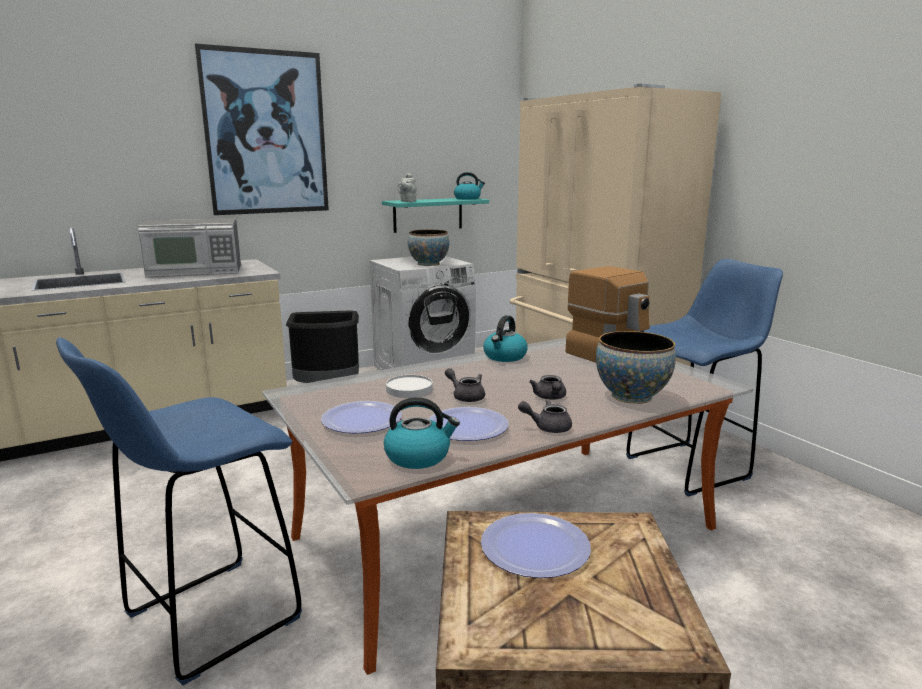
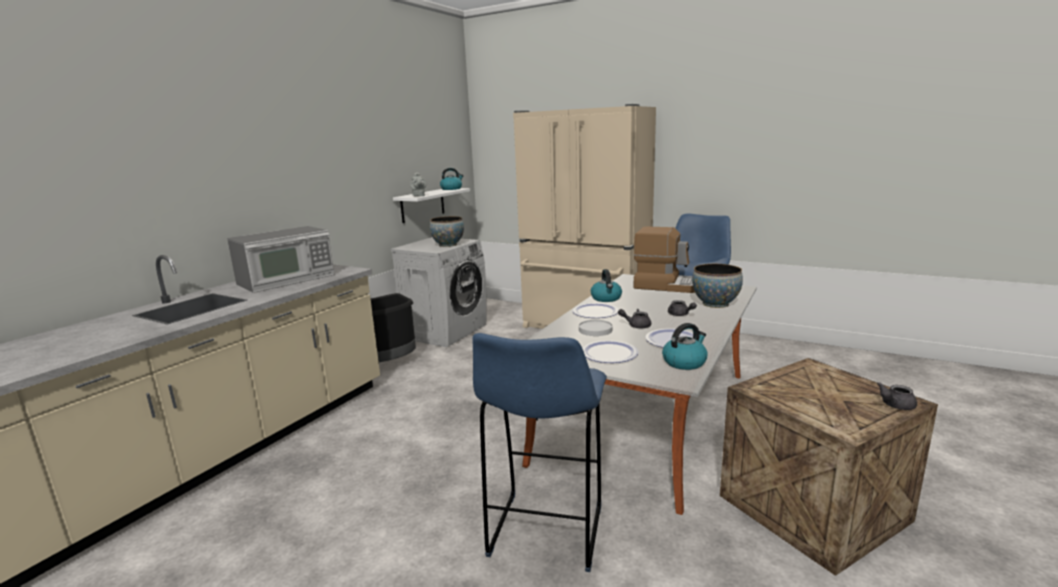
camera: 30 degrees left, 0 degrees up
(266, 133) = (307, 146): picture -> none
(428, 214) = (422, 205): turquoise shelf -> white shelf
(535, 547) = (795, 387): plate -> plate (595, 312)
(547, 427) = (711, 330): grey teapot -> grey teapot (894, 405)

